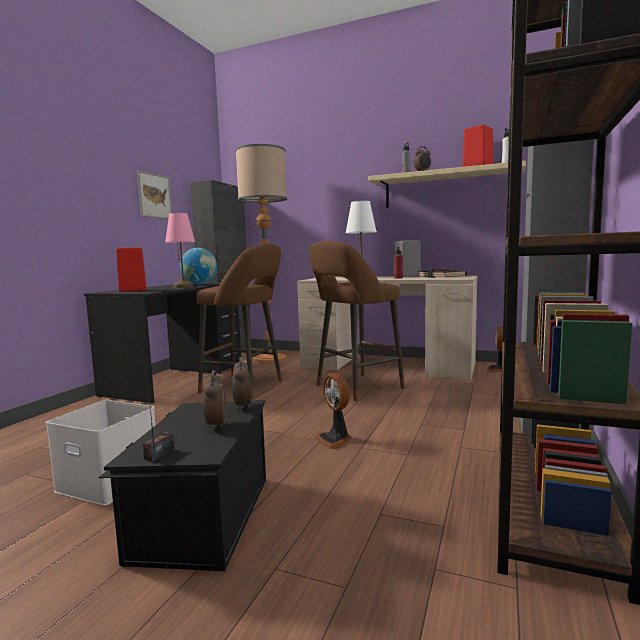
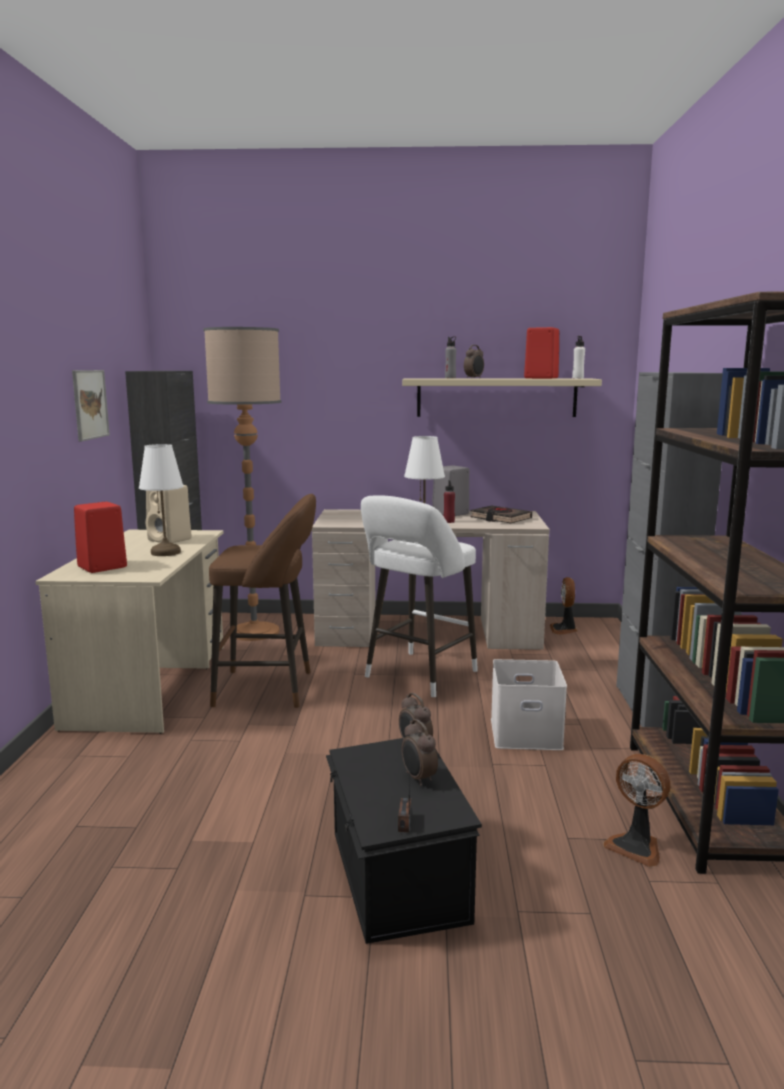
camera: 20 degrees left, 5 degrees up
(106, 481) = (237, 857): white storage box -> white storage box (524, 734)
(177, 379) = (150, 684): black desk -> beige desk
(184, 287) = (166, 552): pink table lamp -> white table lamp
(200, 284) = (171, 540): globe -> beige speaker
(335, 440) = (455, 757): fan -> fan (636, 846)
(355, 388) = (417, 676): brown stool -> white stool

